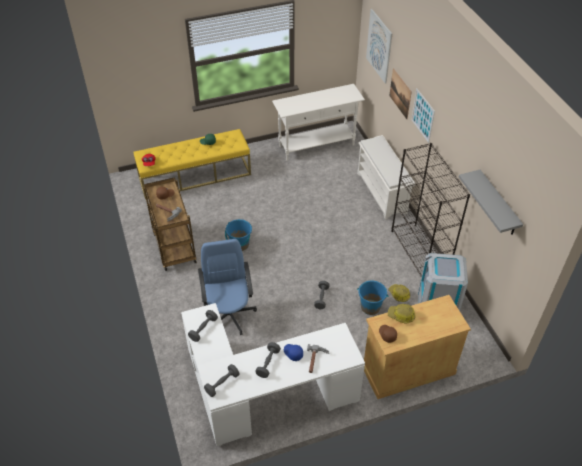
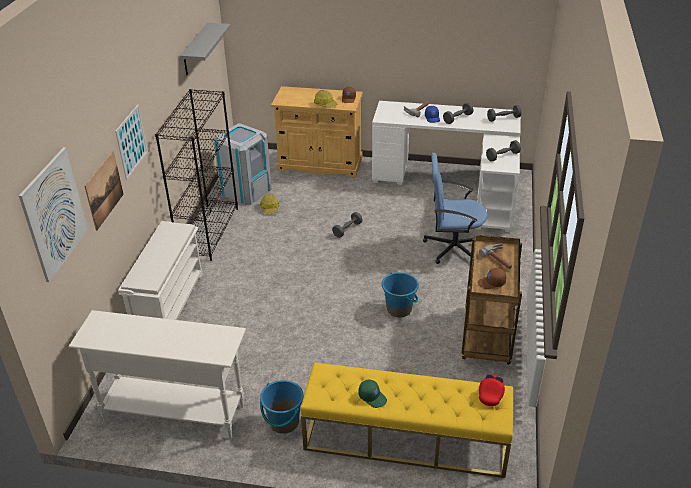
camera: 150 degrees left, 10 degrees down
(229, 314) = (453, 247): blue office chair -> blue office chair turned 75 degrees clockwise
(370, 307) = (307, 208): blue bucket -> blue bucket (284, 422)

